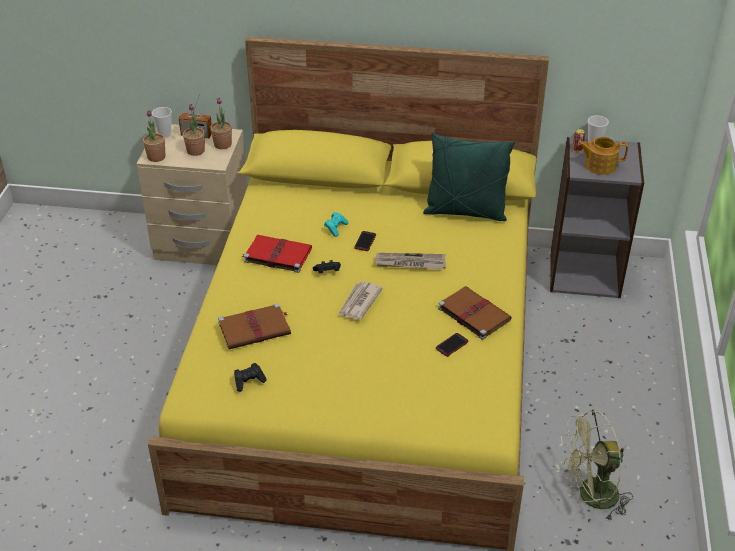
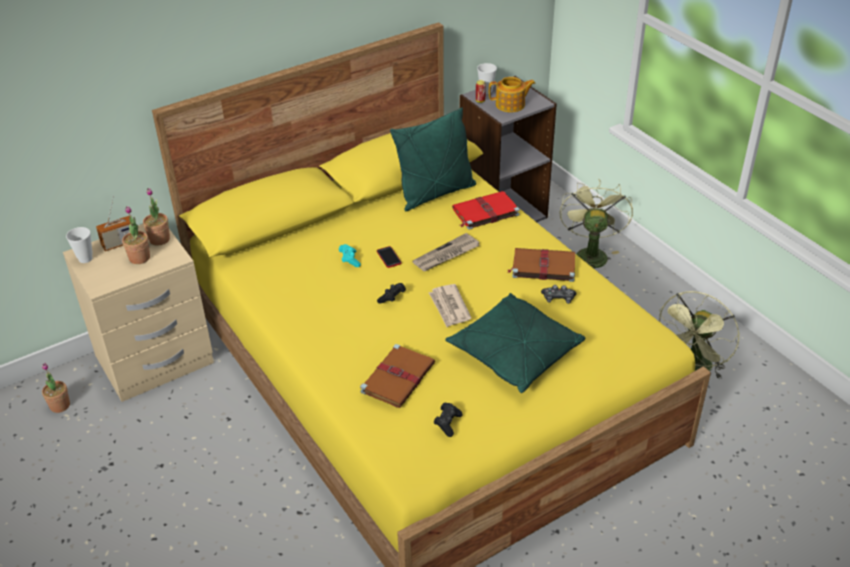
camera: 40 degrees left, 0 degrees up
(156, 157) = (105, 283): potted plant -> potted plant (60, 405)
(276, 255) = (330, 309): red book -> red book (484, 212)
(362, 365) = (514, 354): none -> green pillow
(452, 345) = (558, 298): phone -> game controller
(599, 165) = (511, 105): teapot -> teapot turned 150 degrees counterclockwise
(621, 348) = (589, 253): none -> green fan

